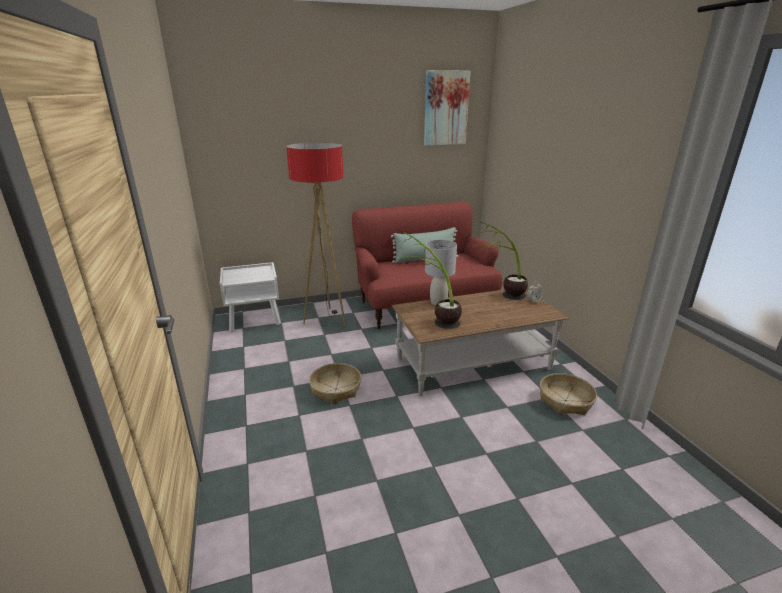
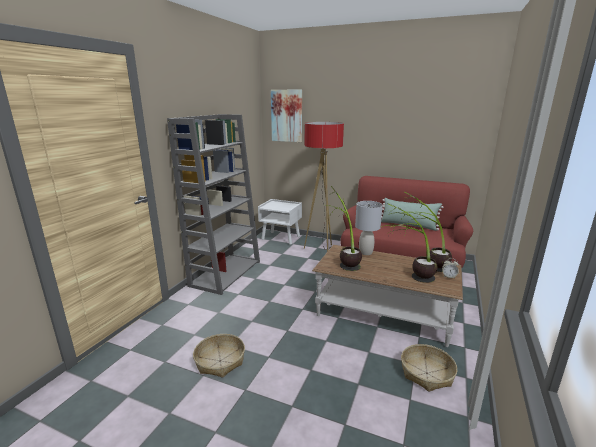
camera: 40 degrees right, 5 degrees down
(242, 396) = (226, 273): none -> grey bookcase
(335, 389) = (274, 289): basket -> basket (220, 361)
(445, 108) = (453, 100): picture -> picture (287, 116)
(509, 313) = (409, 277): none -> potted plant

